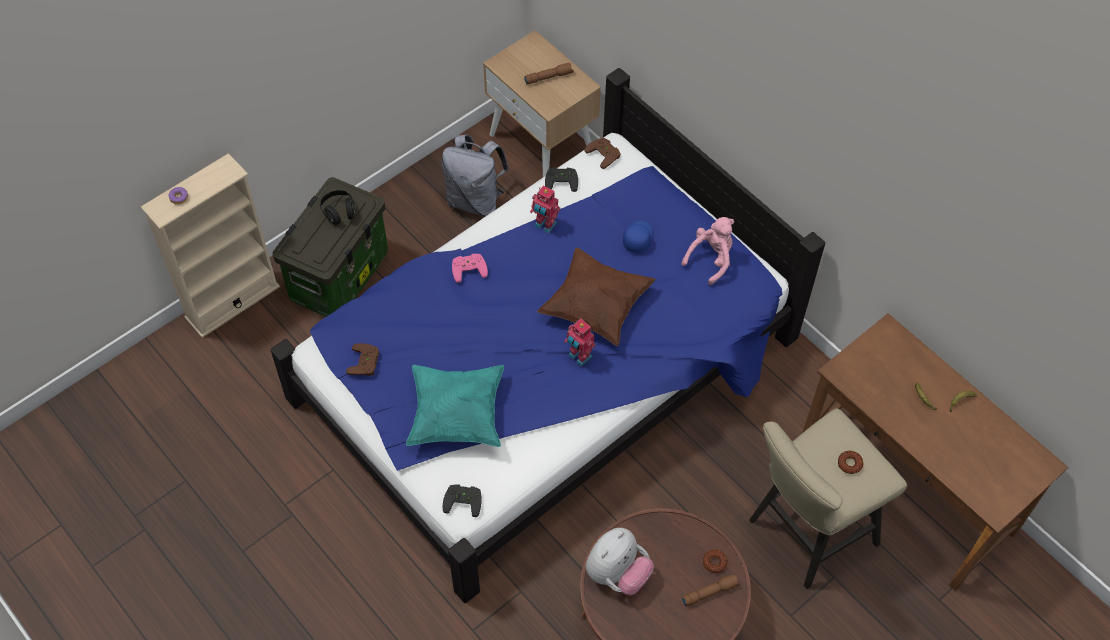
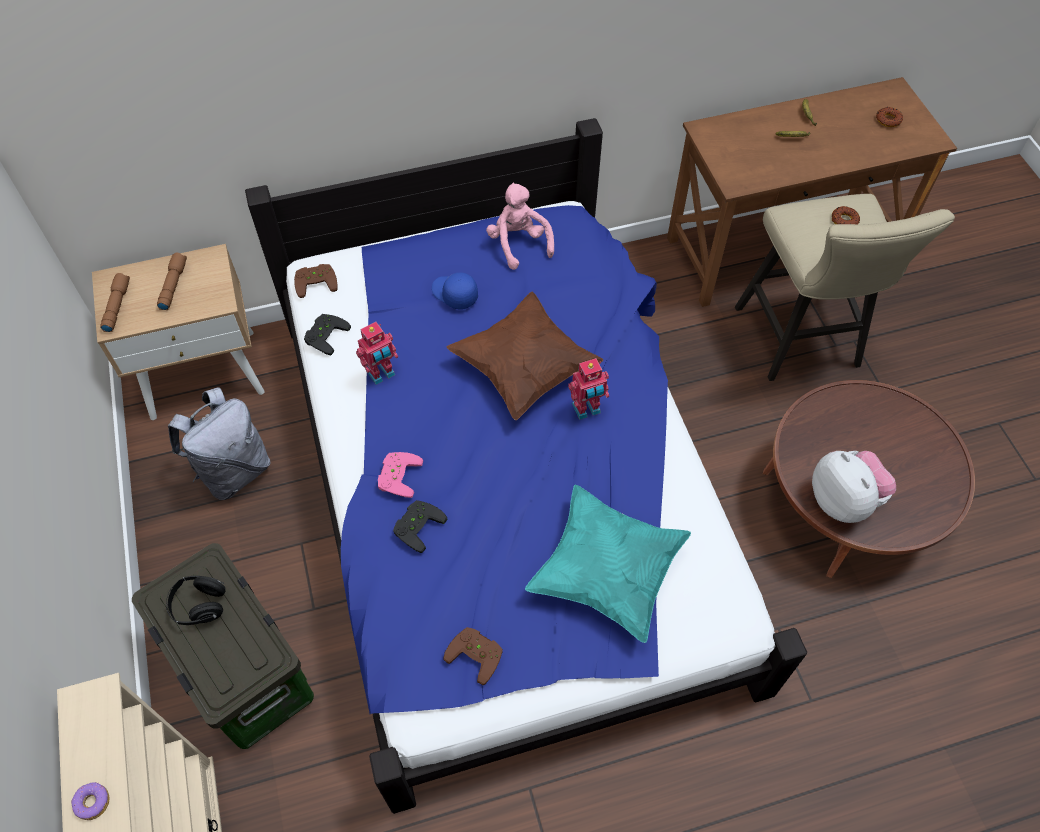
camera: 65 degrees left, 0 degrees up
(463, 499) = (726, 612): black game controller -> black game controller (416, 525)
(710, 592) = (891, 424): brown flashlight -> brown flashlight (116, 306)
(714, 562) = (858, 406): donut -> donut (888, 120)

